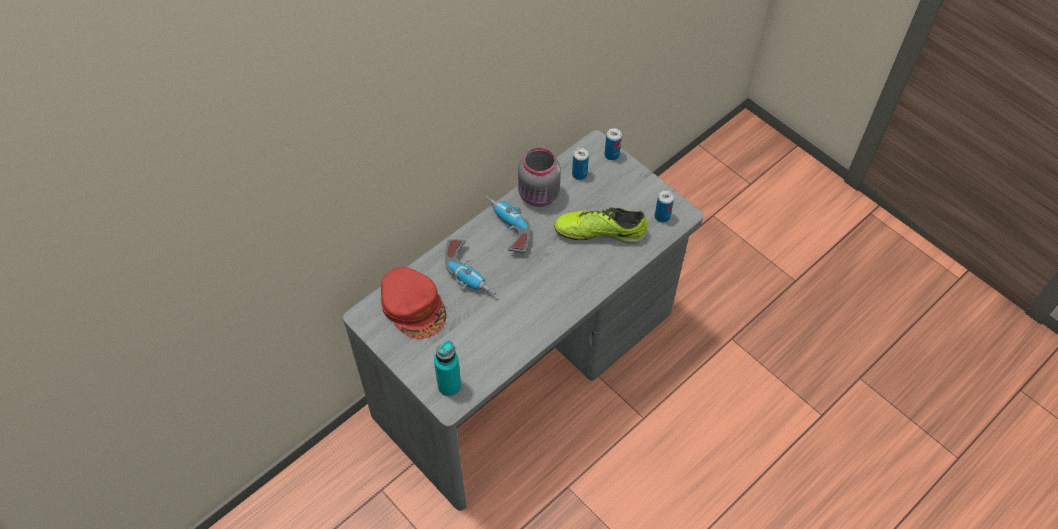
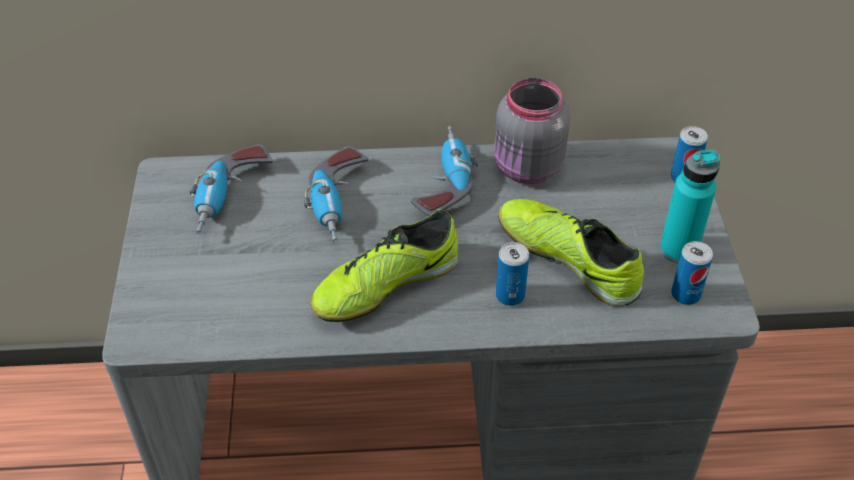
camera: 40 degrees right, 10 degrees down
(414, 306) = (231, 199): red cap -> power drill
(449, 385) = (163, 315): turquoise bottle -> turquoise bottle (678, 250)
(534, 299) = (385, 285): none -> shoe
(579, 174) = (611, 175): can -> can (510, 295)

